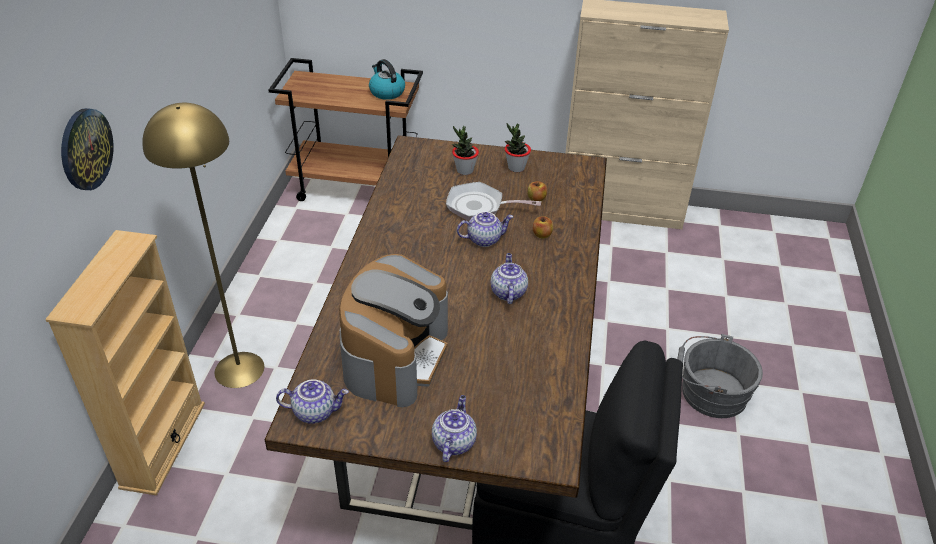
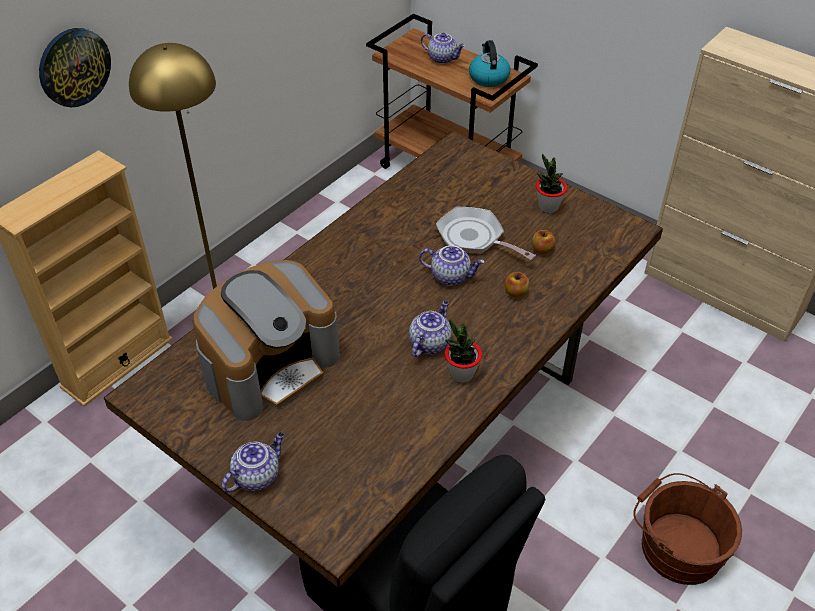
camera: 30 degrees right, 5 degrees up
(315, 411) = (162, 389): teapot -> teapot (442, 58)
(464, 170) = (490, 192): potted plant -> potted plant (461, 374)
(709, 392) = (677, 544): grey bucket -> brown bucket

